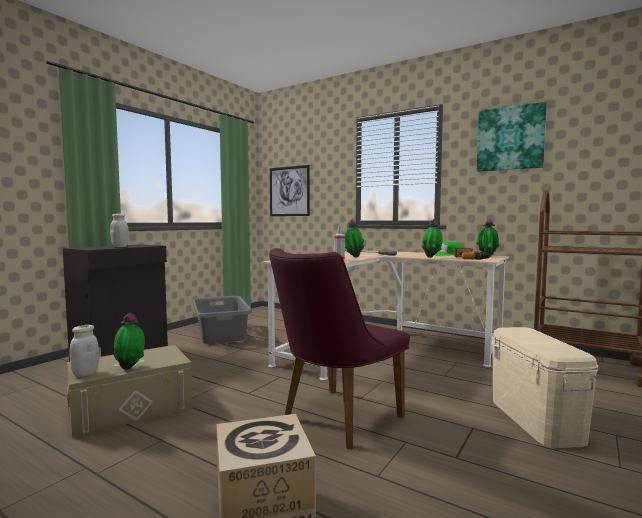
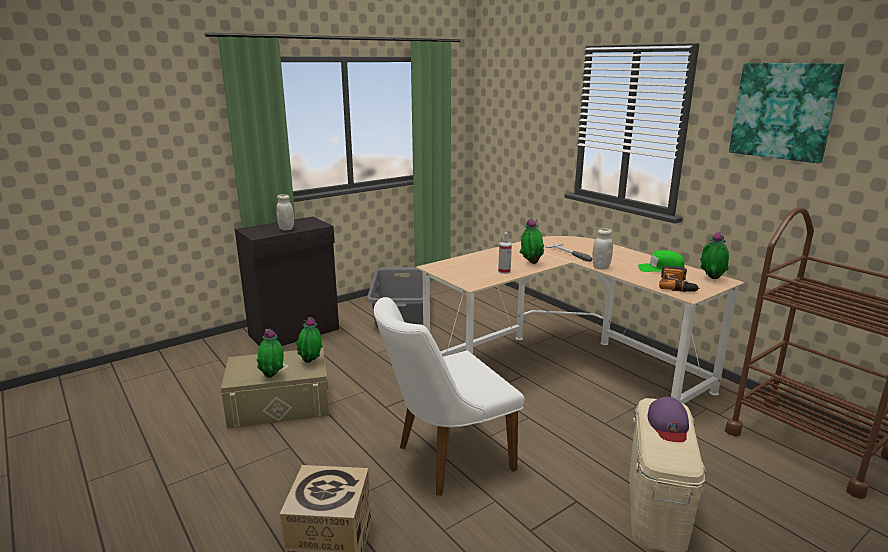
camera: 20 degrees right, 15 degrees up
(85, 373) = (236, 376): white jar -> white jar (601, 267)
(289, 191) = (502, 134): picture -> none
(334, 420) = (445, 459): purple chair -> white chair
(432, 257) = (628, 275): potted plant -> potted plant (311, 362)
(534, 337) = (668, 424): none -> purple cap

